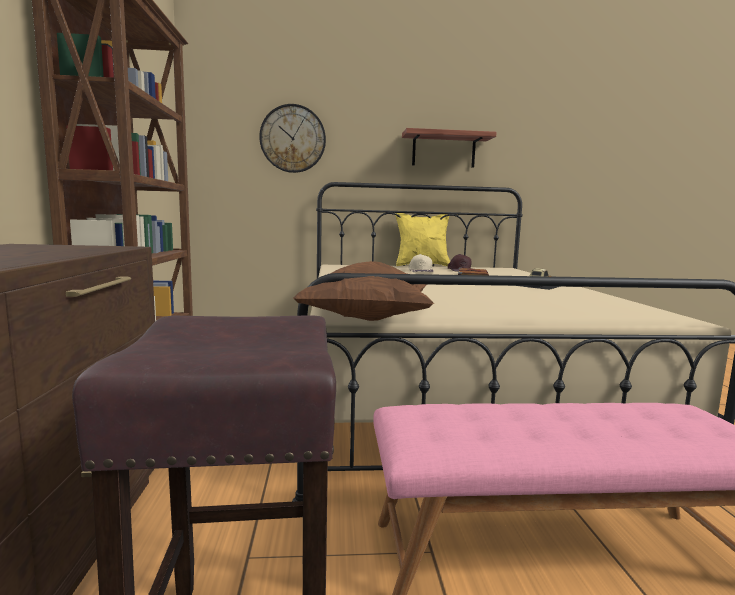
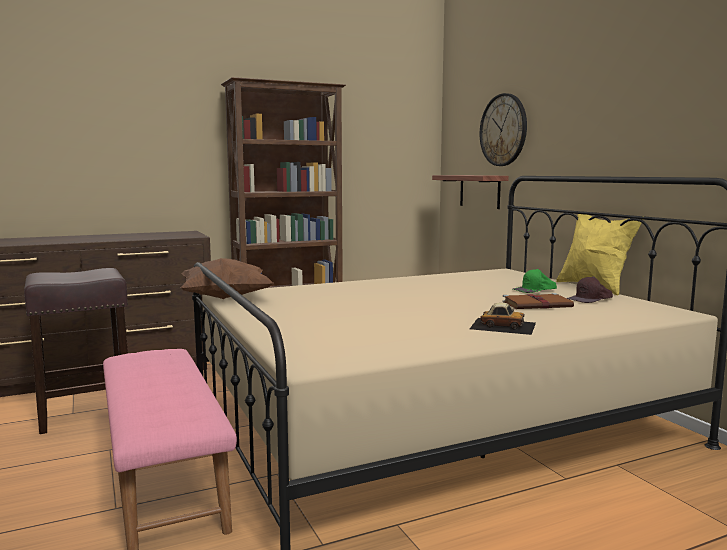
camera: 70 degrees right, 0 degrees up
(421, 270) = (535, 290): beige cap -> green cap
(443, 150) = (641, 125): shelf -> shelf (479, 191)

